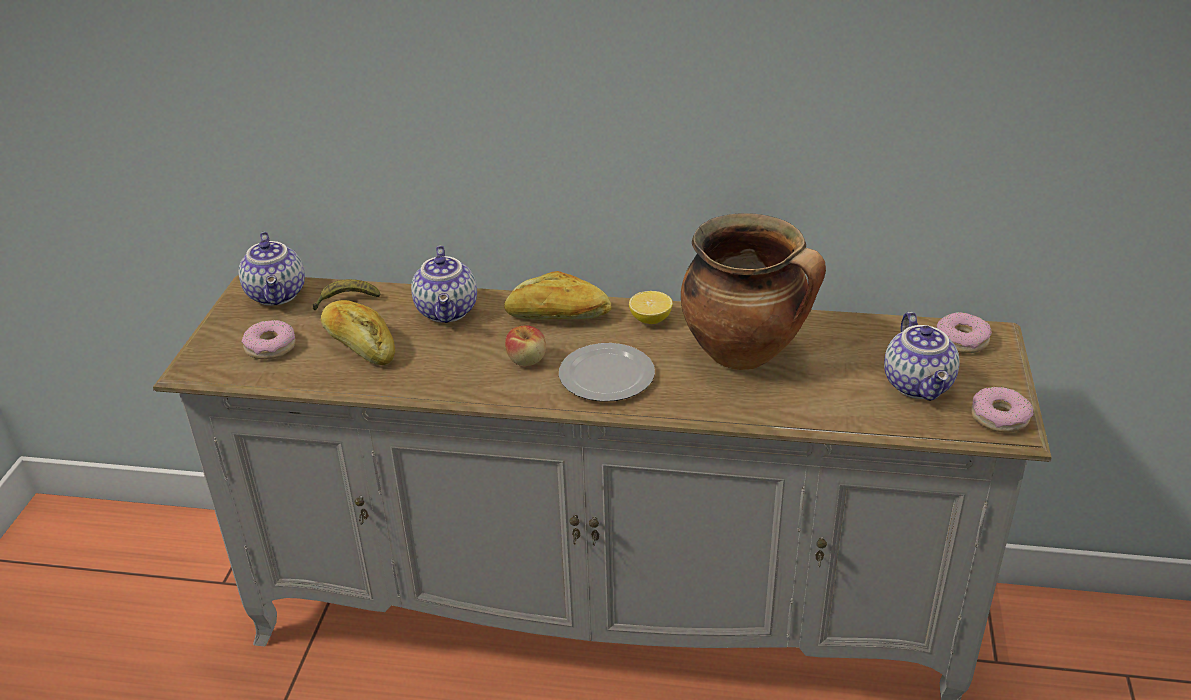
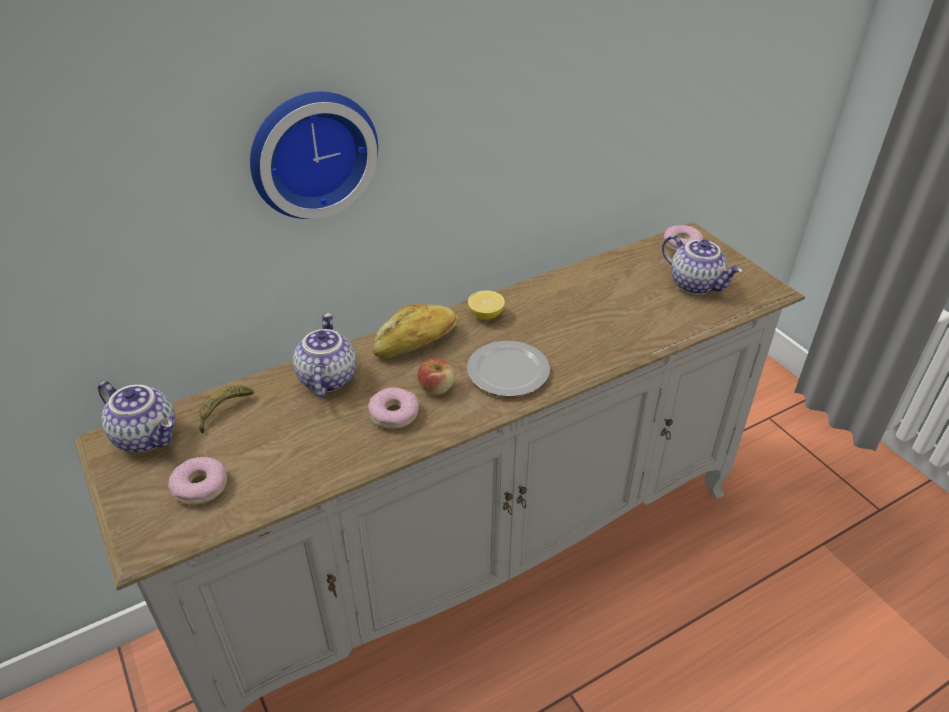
camera: 40 degrees left, 5 degrees up
(359, 344) = (283, 443): bread -> none
(448, 311) = (326, 378): teapot -> teapot turned 135 degrees counterclockwise
(487, 78) = (311, 152): none -> wall clock
(745, 353) = (576, 311): cooking pot -> none
(999, 417) = (758, 284): donut -> donut (394, 414)

